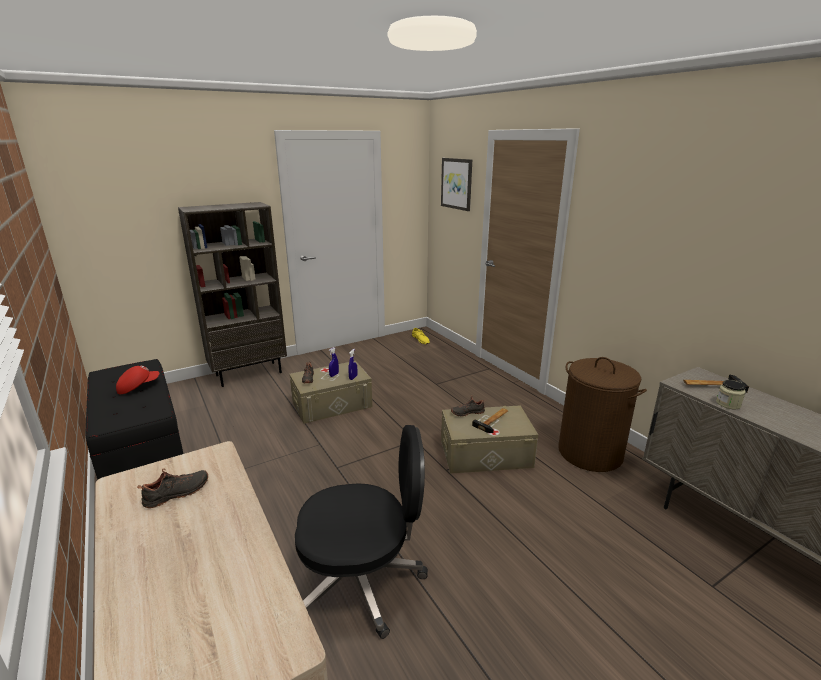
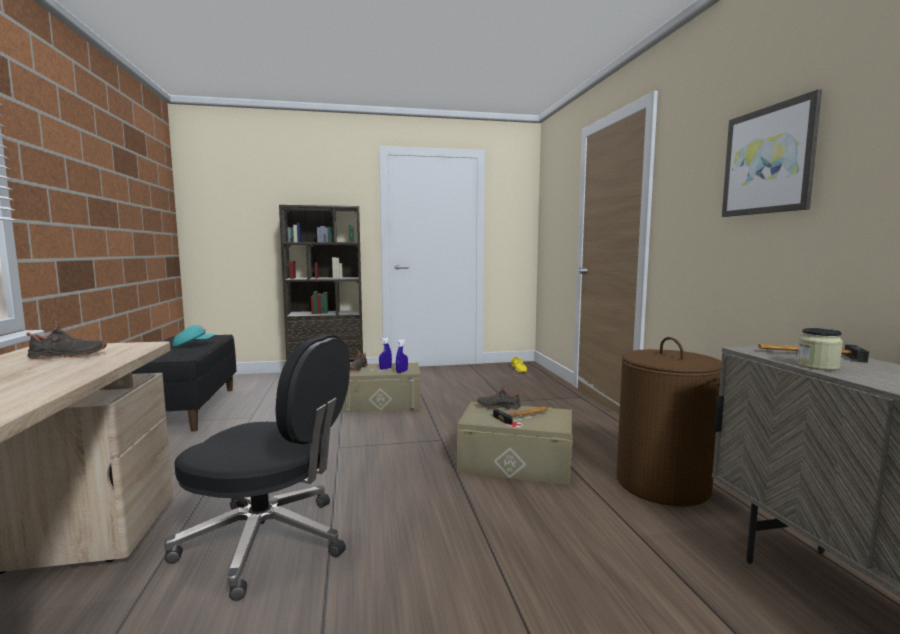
camera: 20 degrees right, 15 degrees down
(138, 387) = (193, 345): red cap -> turquoise cap
(457, 183) = (558, 195): picture -> picture (769, 160)

